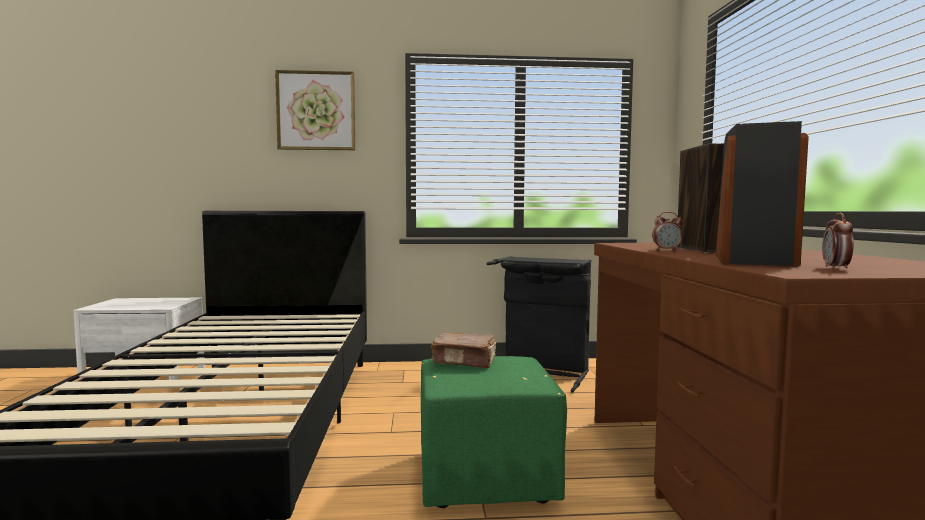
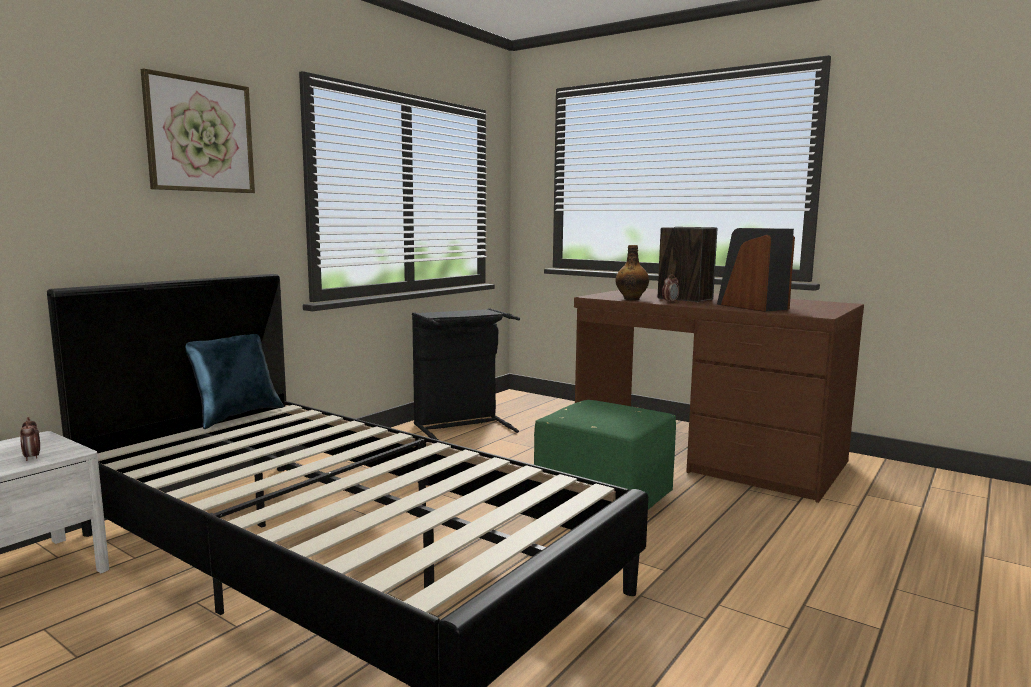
camera: 50 degrees left, 5 degrees up
(315, 313) = (236, 416): none -> blue pillow
(465, 361) = (579, 412): brown book -> none
(641, 246) = (631, 299): none -> bottle
(836, 268) = (806, 309): alarm clock -> alarm clock (32, 457)

